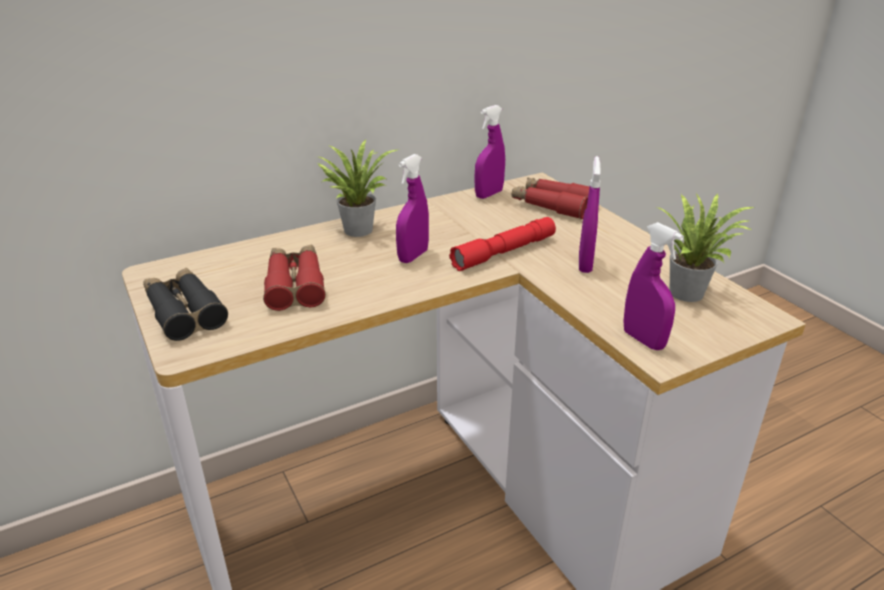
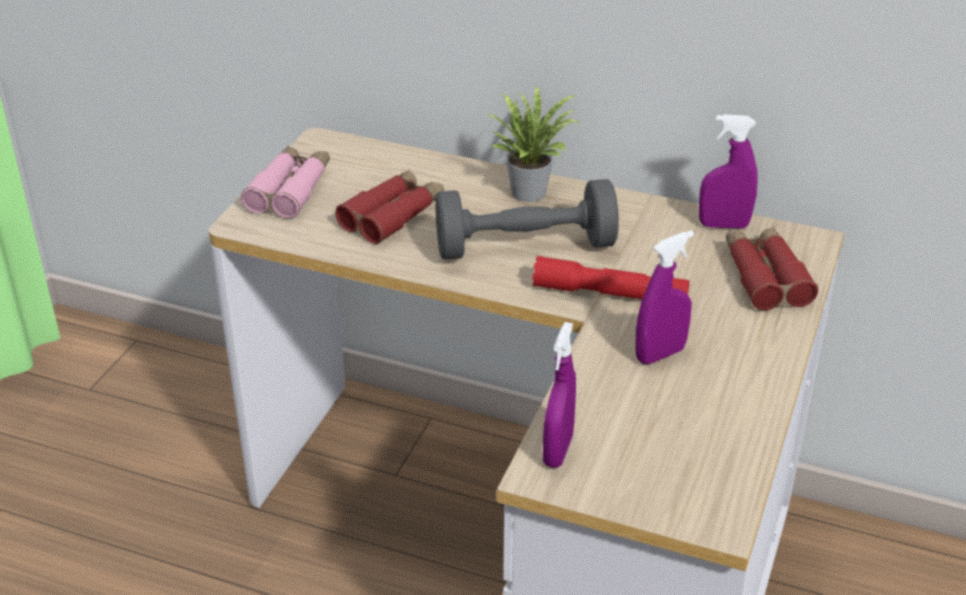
camera: 50 degrees right, 5 degrees up
(184, 311) = (290, 190): black binoculars -> pink binoculars
(413, 256) = (525, 247): purple spray bottle -> grey dumbbell
(689, 291) = (700, 447): potted plant -> none

